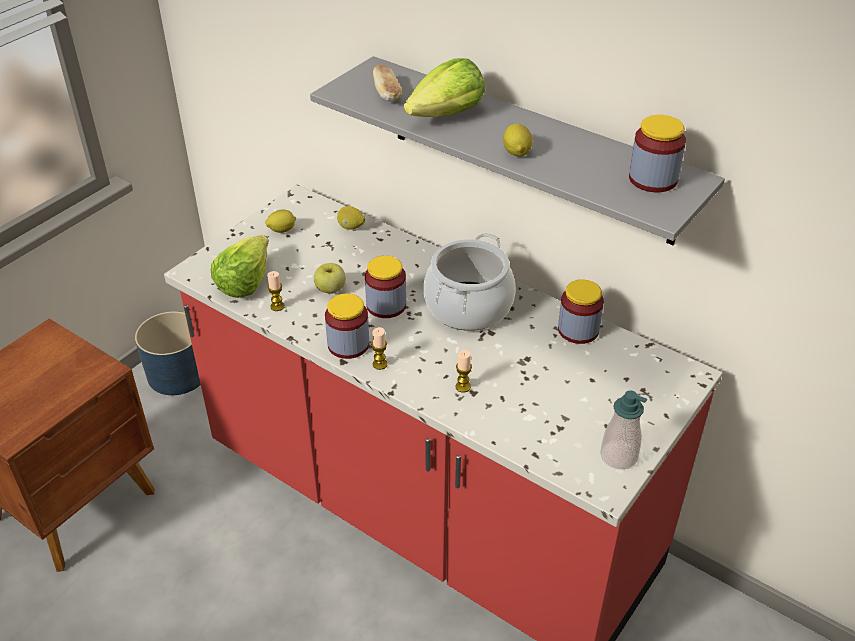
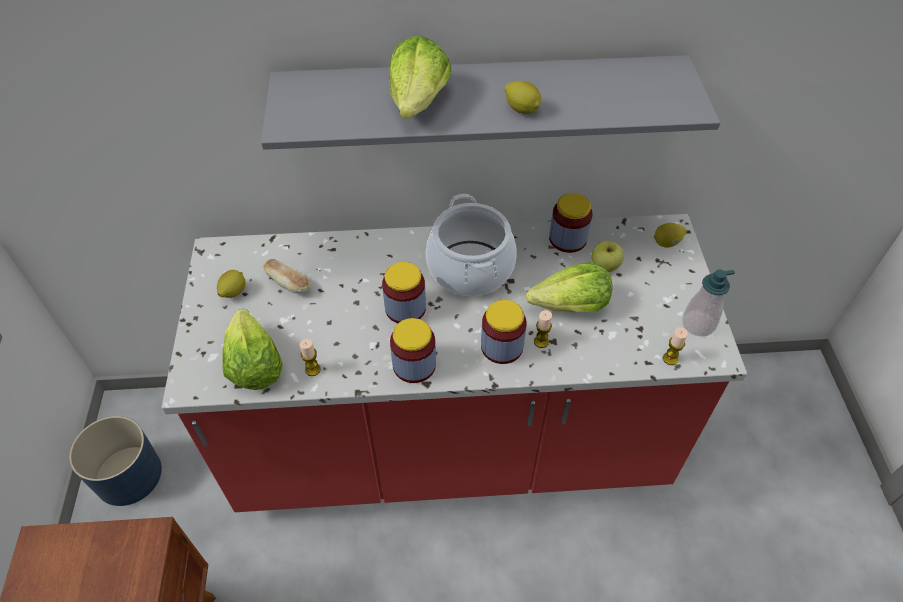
camera: 40 degrees left, 10 degrees up
(330, 289) = (342, 323): apple -> apple (605, 266)
(351, 227) = (295, 252): lemon -> lemon (667, 243)
(380, 364) = (458, 365): candle -> candle (670, 358)
(387, 94) = (338, 106): bread -> bread (288, 283)
(519, 377) = (571, 306): none -> lettuce
(653, 179) = (648, 81): jar -> jar (502, 346)

